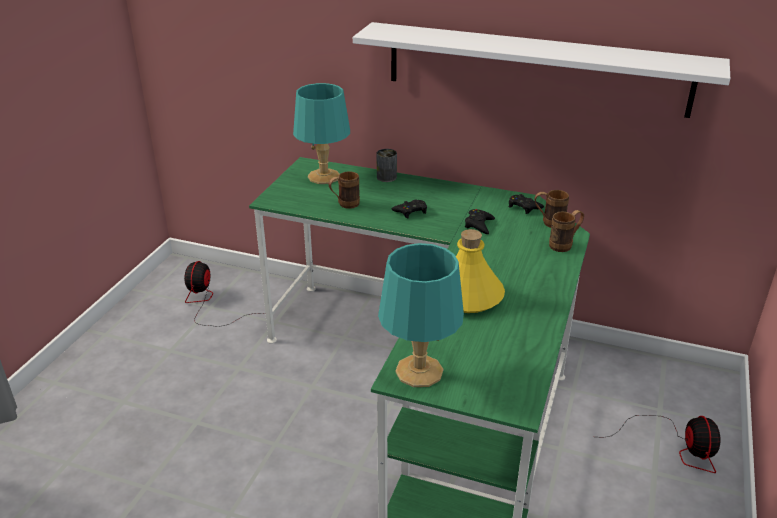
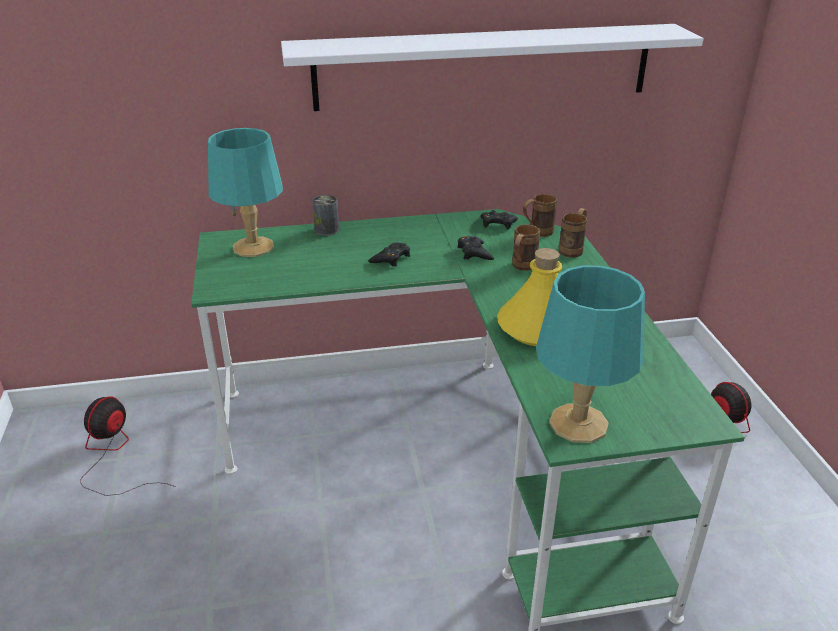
camera: 30 degrees left, 0 degrees up
(208, 303) = (113, 455): fan -> fan turned 45 degrees clockwise
(344, 205) = (310, 271): brown mug -> brown mug (521, 267)

